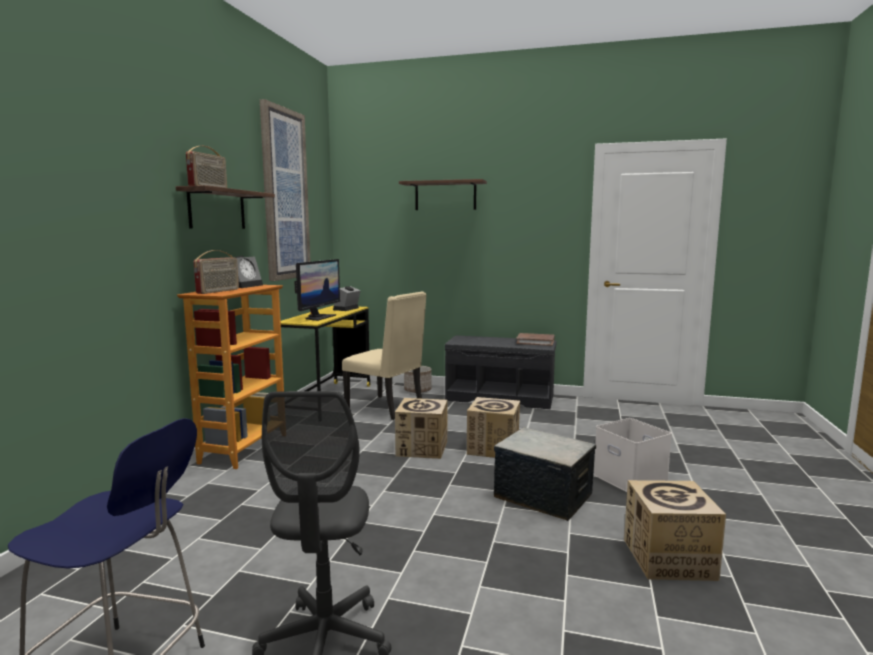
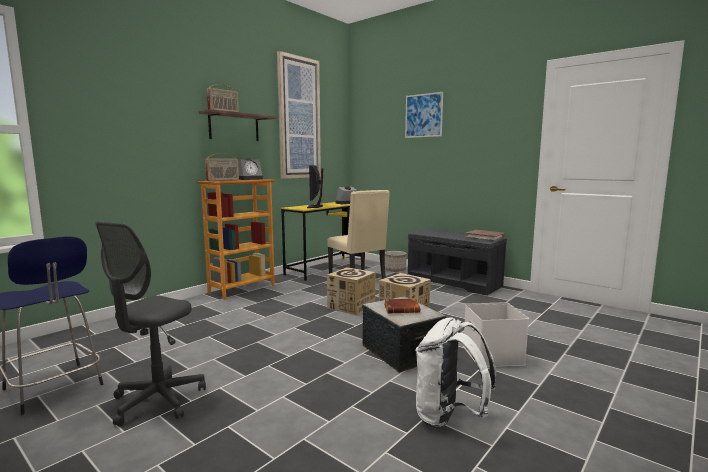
camera: 25 degrees right, 0 degrees up
(318, 317) = (315, 206): monitor -> monitor turned 135 degrees clockwise
(445, 196) = (423, 115): shelf -> picture
(545, 444) = (402, 309): none -> brown book
(668, 559) = (449, 417): cardboard box -> white backpack

